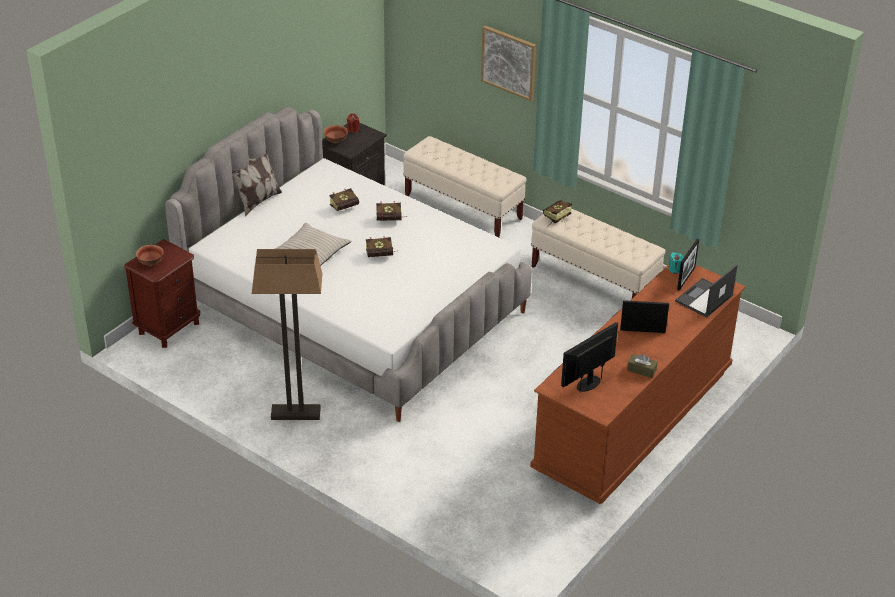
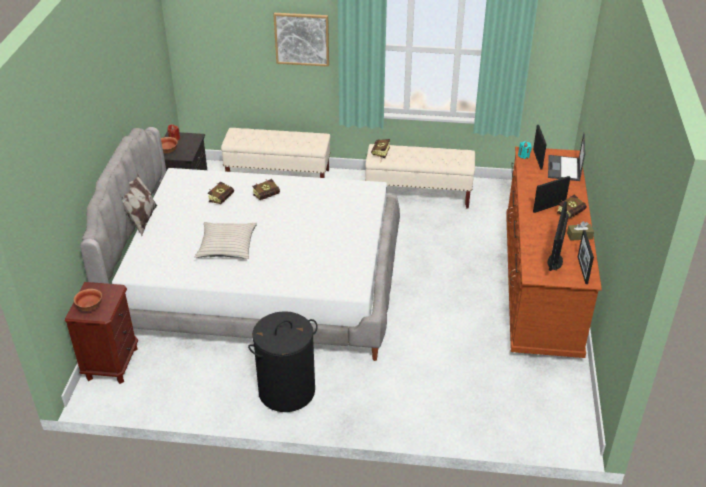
camera: 30 degrees left, 0 degrees up
(295, 414) = (286, 391): floor lamp -> black laundry basket
(382, 255) = (287, 226): book -> book (572, 213)
(607, 402) = (582, 270): none -> picture frame

